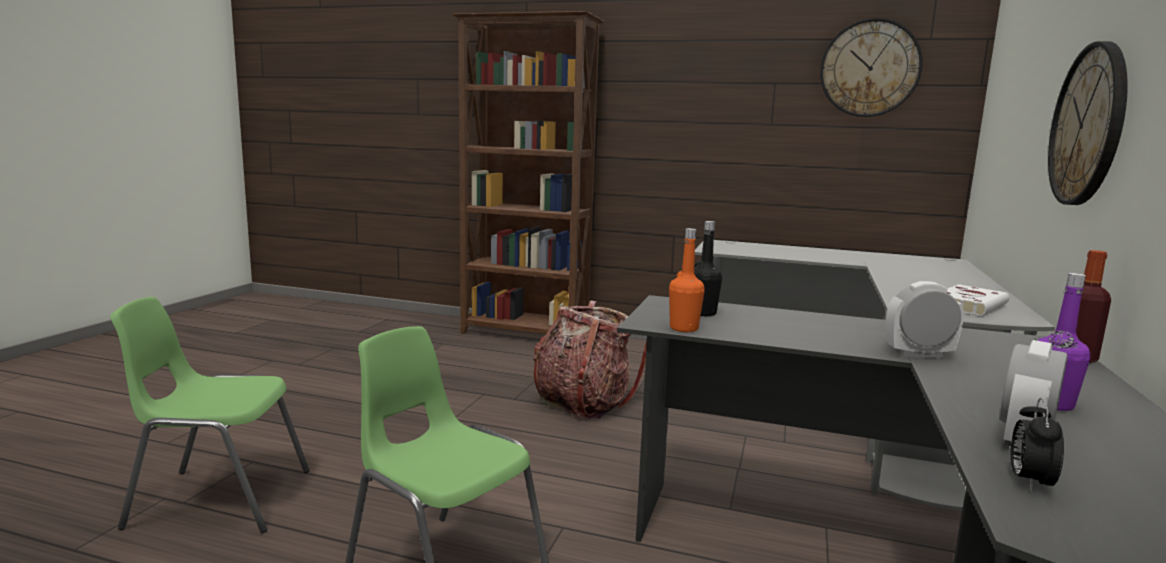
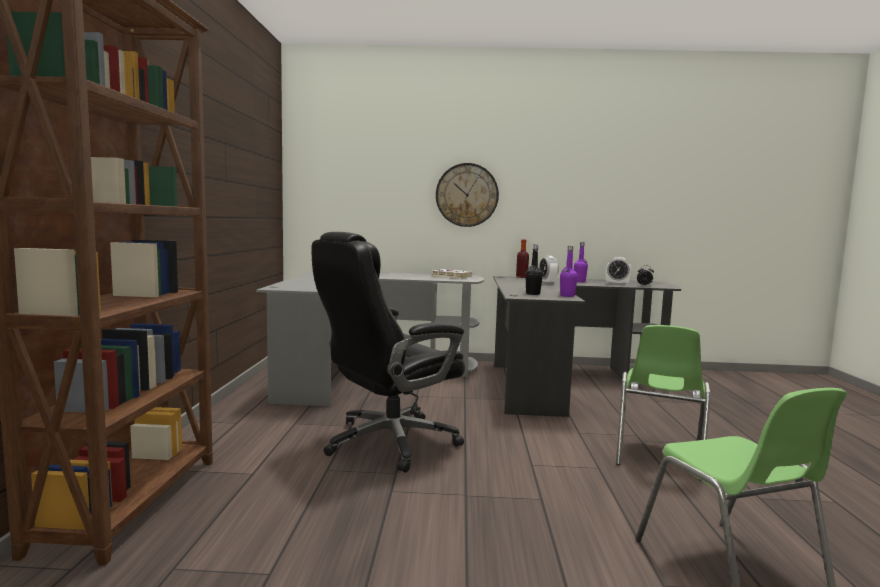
camera: 105 degrees left, 5 degrees down
(584, 403) = (388, 442): backpack -> black office chair
(684, 328) = (567, 296): orange bottle -> purple bottle
(869, 68) = (257, 141): wall clock -> none

